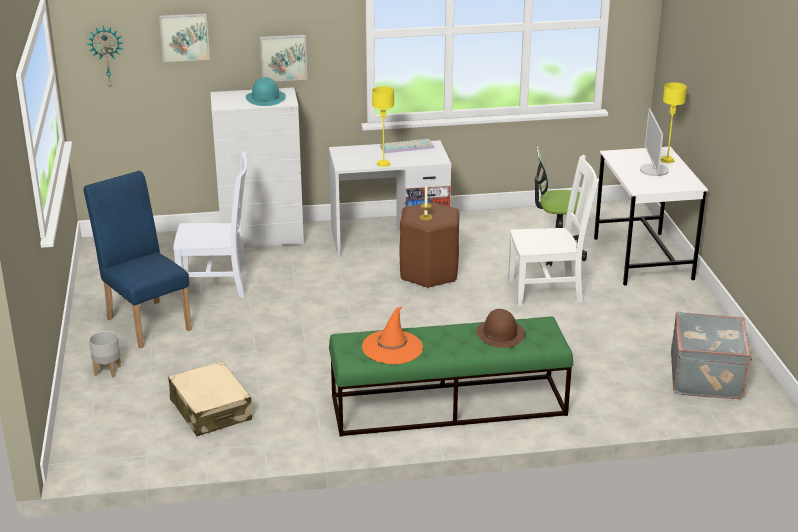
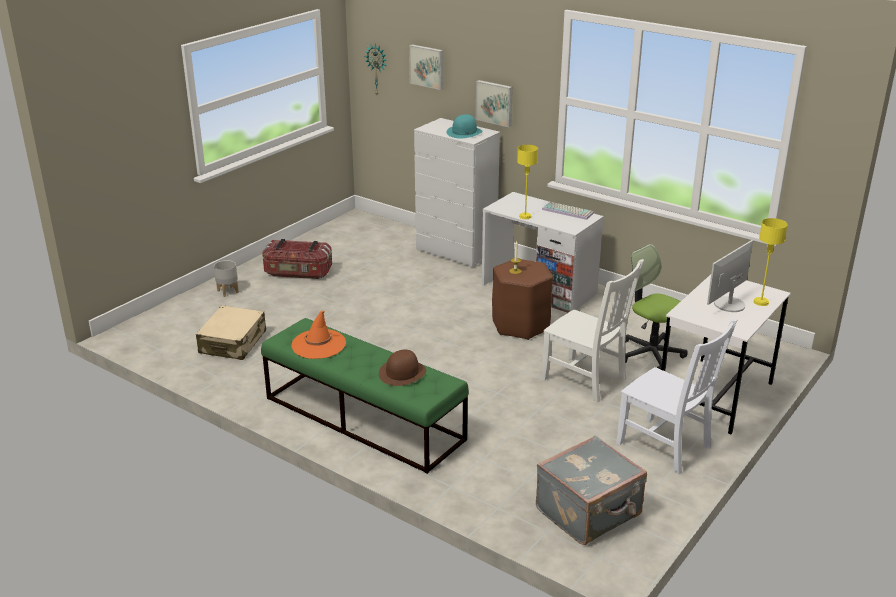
camera: 45 degrees right, 0 degrees up
(146, 320) = (298, 272): blue chair -> storage box
(217, 285) = (374, 270): white chair -> white chair (666, 446)

